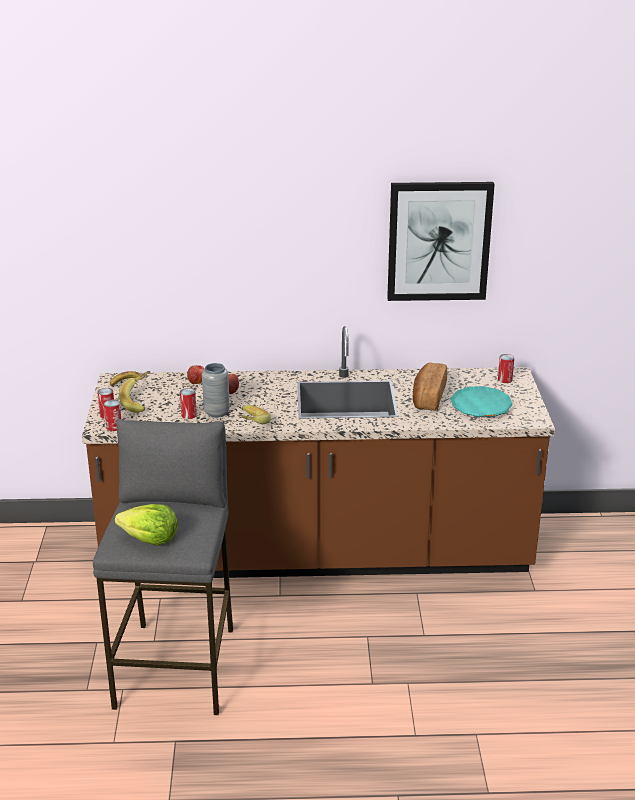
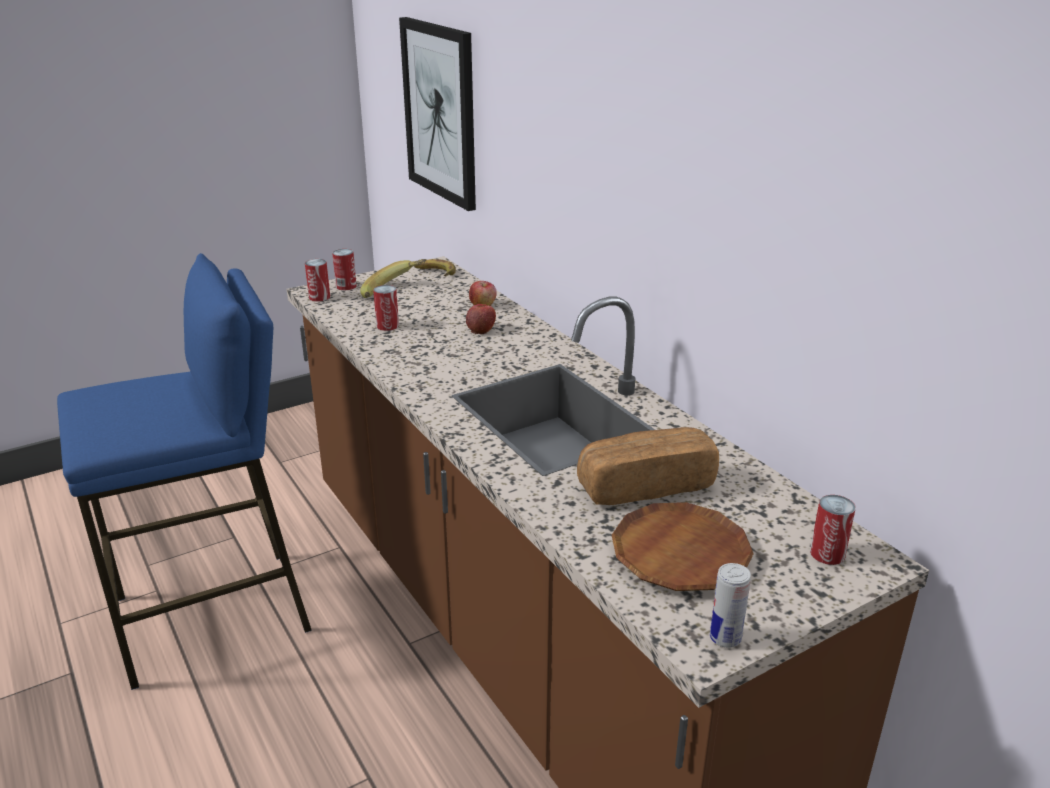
camera: 60 degrees right, 0 degrees up
(150, 539) = (105, 407): lettuce -> none
(177, 667) = (214, 615): grey stool -> blue stool
(216, 413) = (410, 339): grey vase -> none
(249, 425) = (397, 368): banana -> none
(439, 241) = (810, 190): picture -> picture (440, 112)
(480, 406) = (680, 554): turquoise plate -> brown plate
(534, 414) = (725, 638): none -> can

